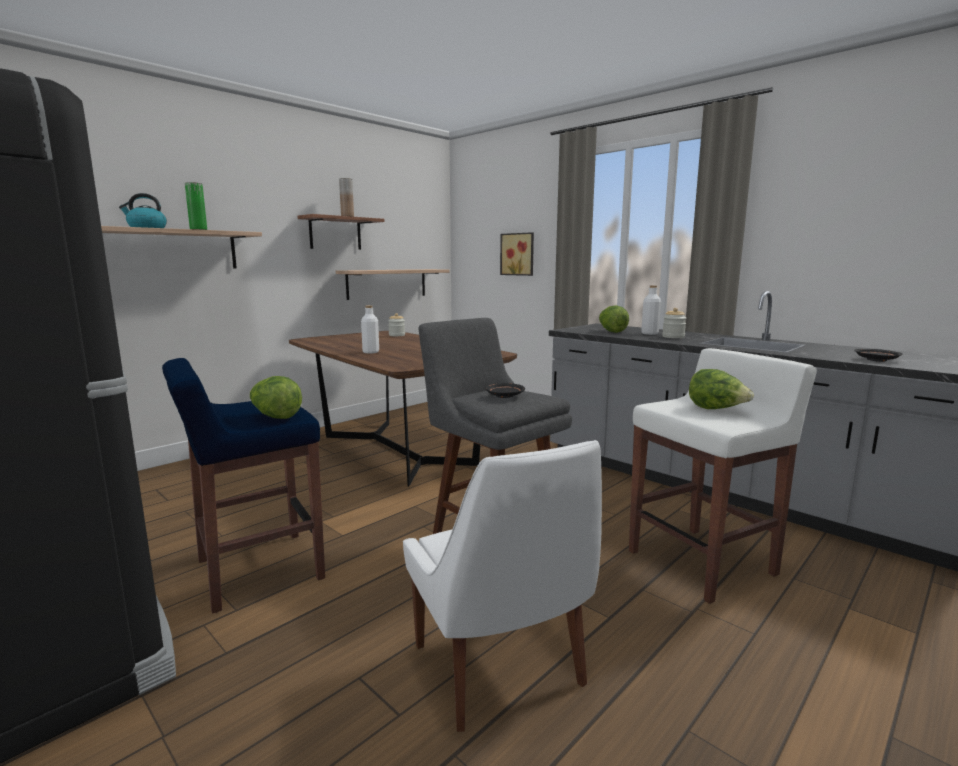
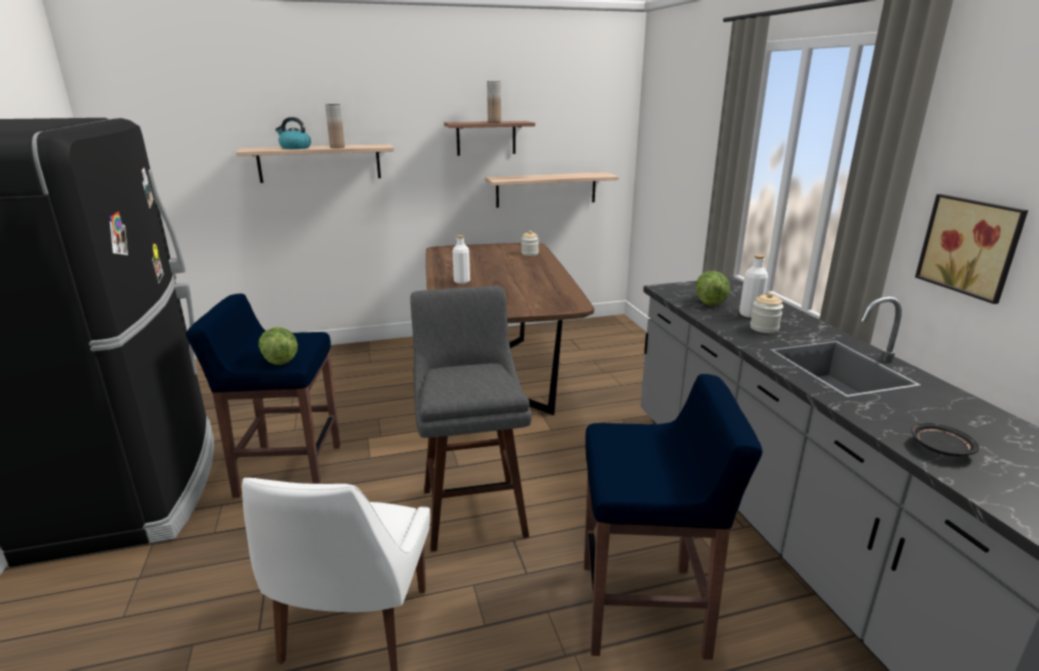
camera: 30 degrees right, 10 degrees up
(198, 229) = (337, 147): green vase -> brown vase
(504, 396) = (467, 380): black plate -> none
(518, 254) = (689, 167): picture -> picture (971, 246)
(703, 562) = (645, 609): white stool -> blue stool
(716, 409) = (657, 457): lettuce -> none

